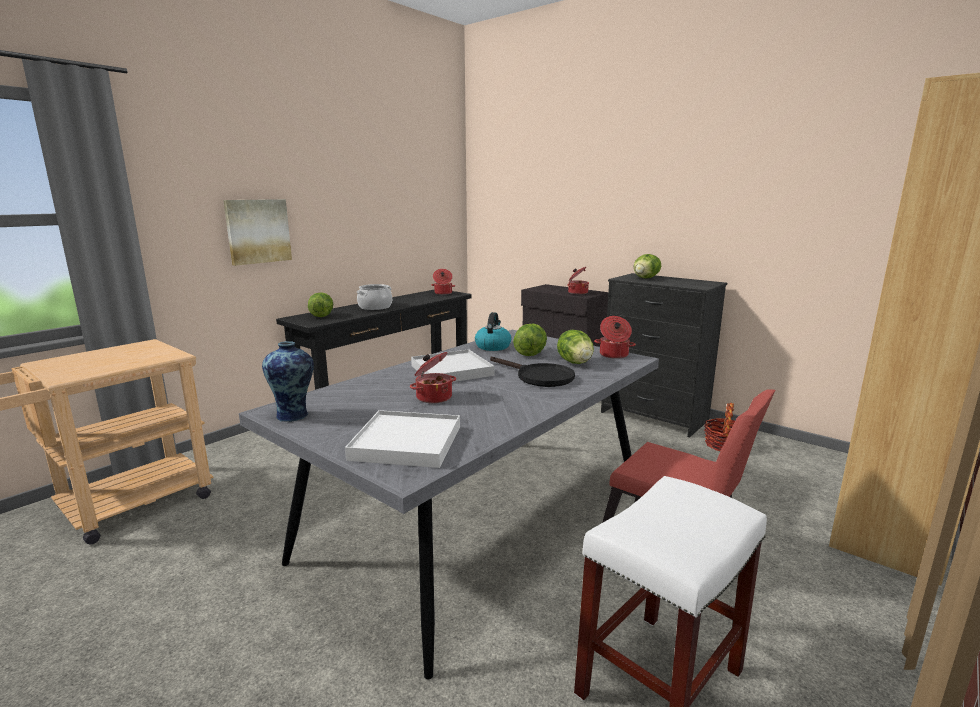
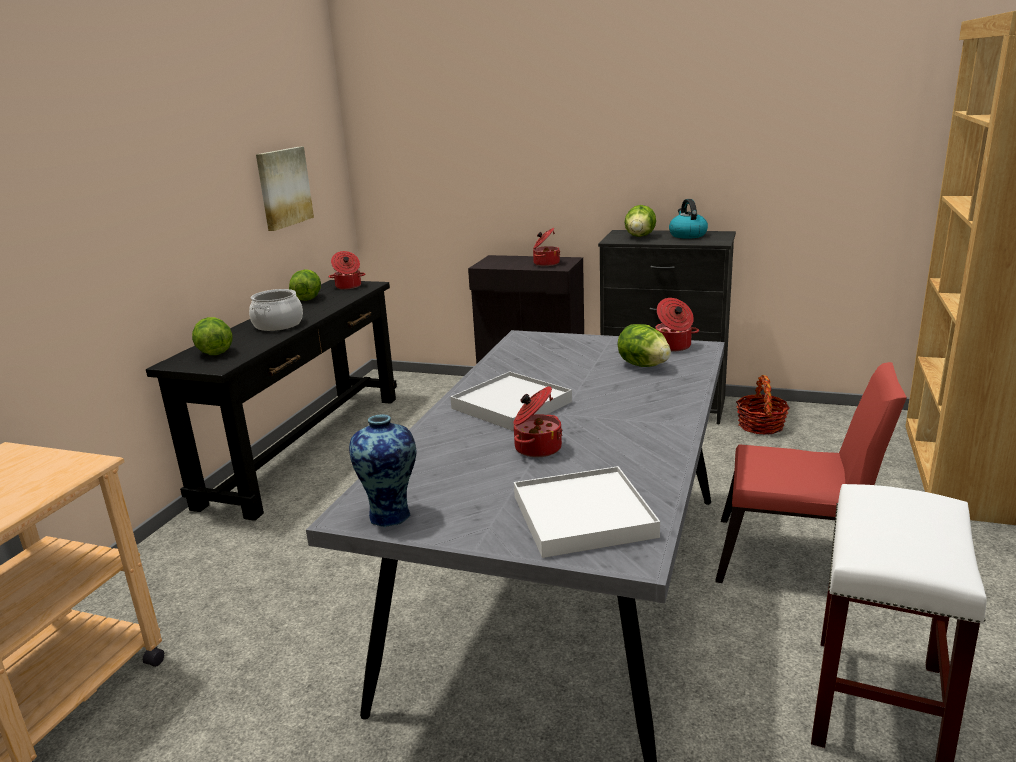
camera: 20 degrees left, 5 degrees up
(258, 231) = (101, 237): picture -> picture (283, 187)
(493, 346) = (519, 360): kettle -> kettle (687, 235)
(530, 354) = (577, 362): lettuce -> lettuce (307, 299)
(538, 377) = (625, 393): black frying pan -> none

